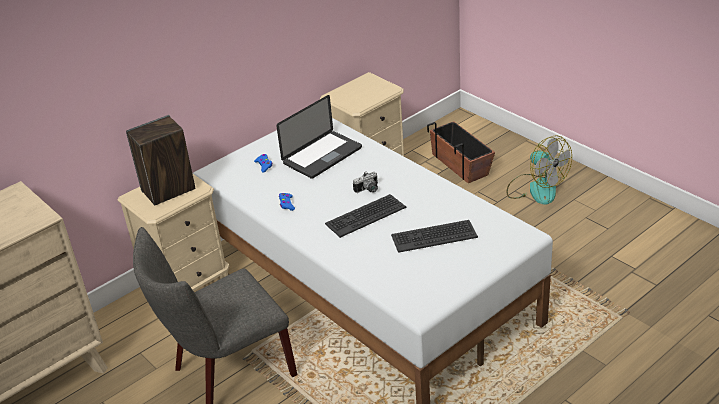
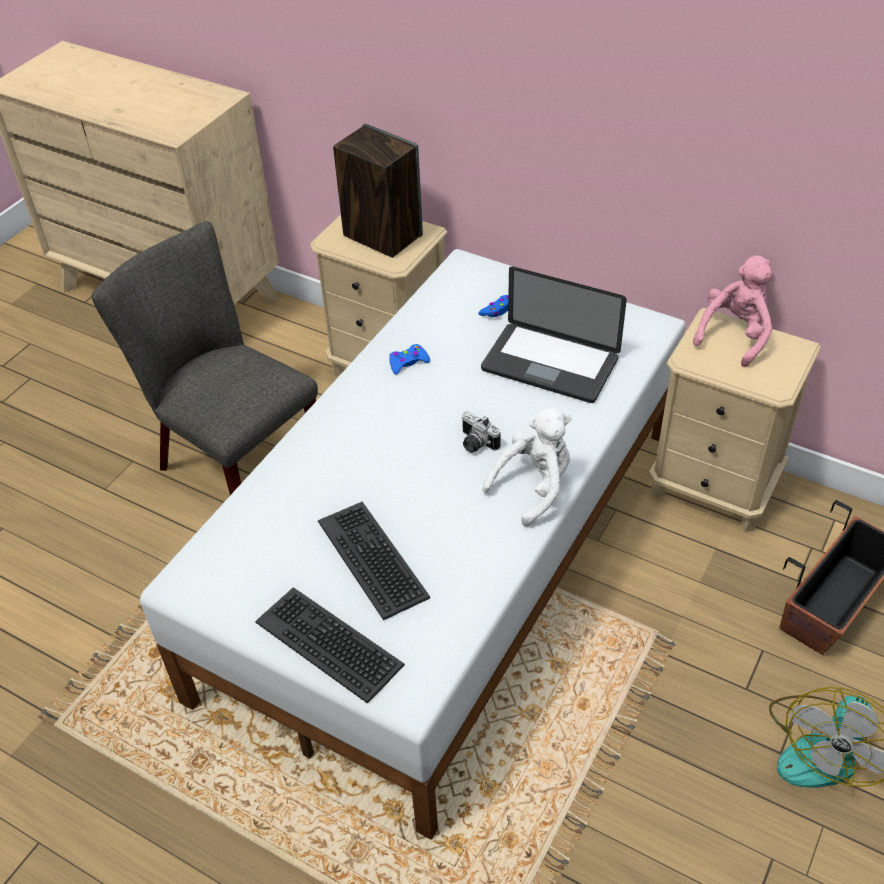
camera: 70 degrees right, 10 degrees up
(348, 91) = (734, 335): none -> pink plush toy
(365, 216) = (405, 458): keyboard -> keyboard (330, 643)
(410, 176) = (534, 486): none -> white plush toy

